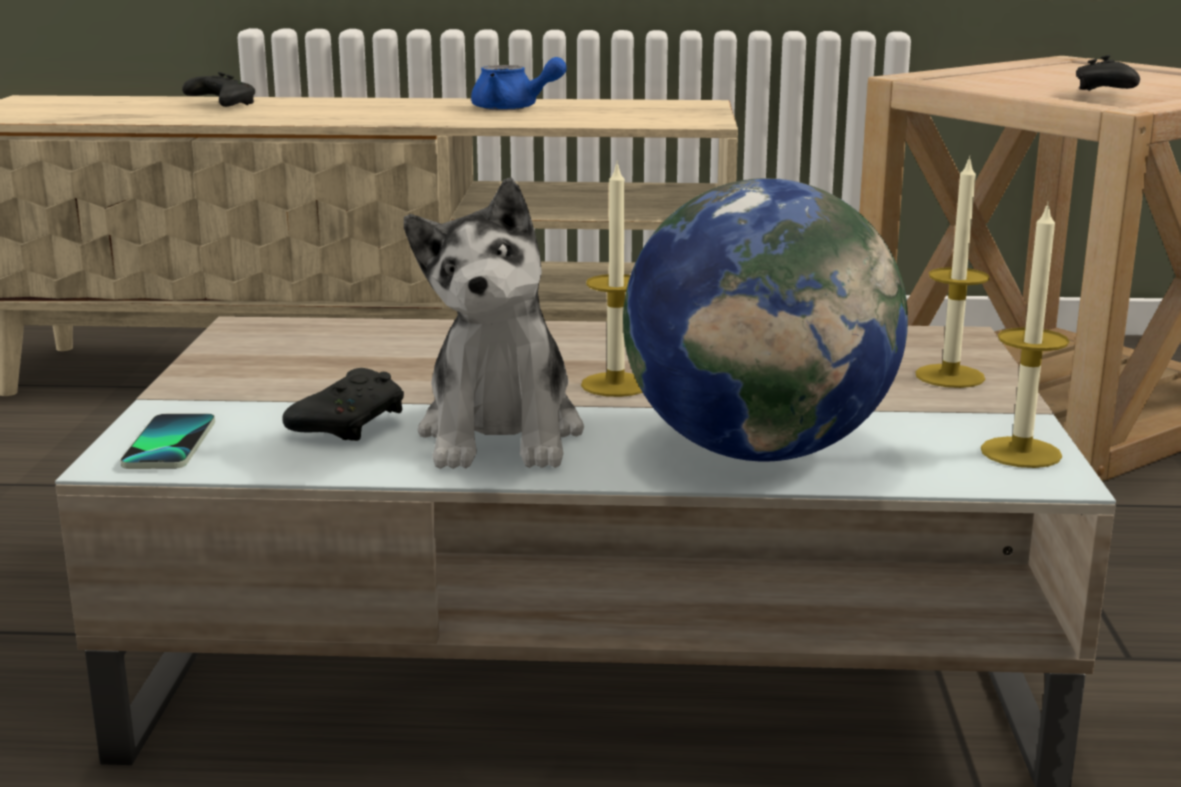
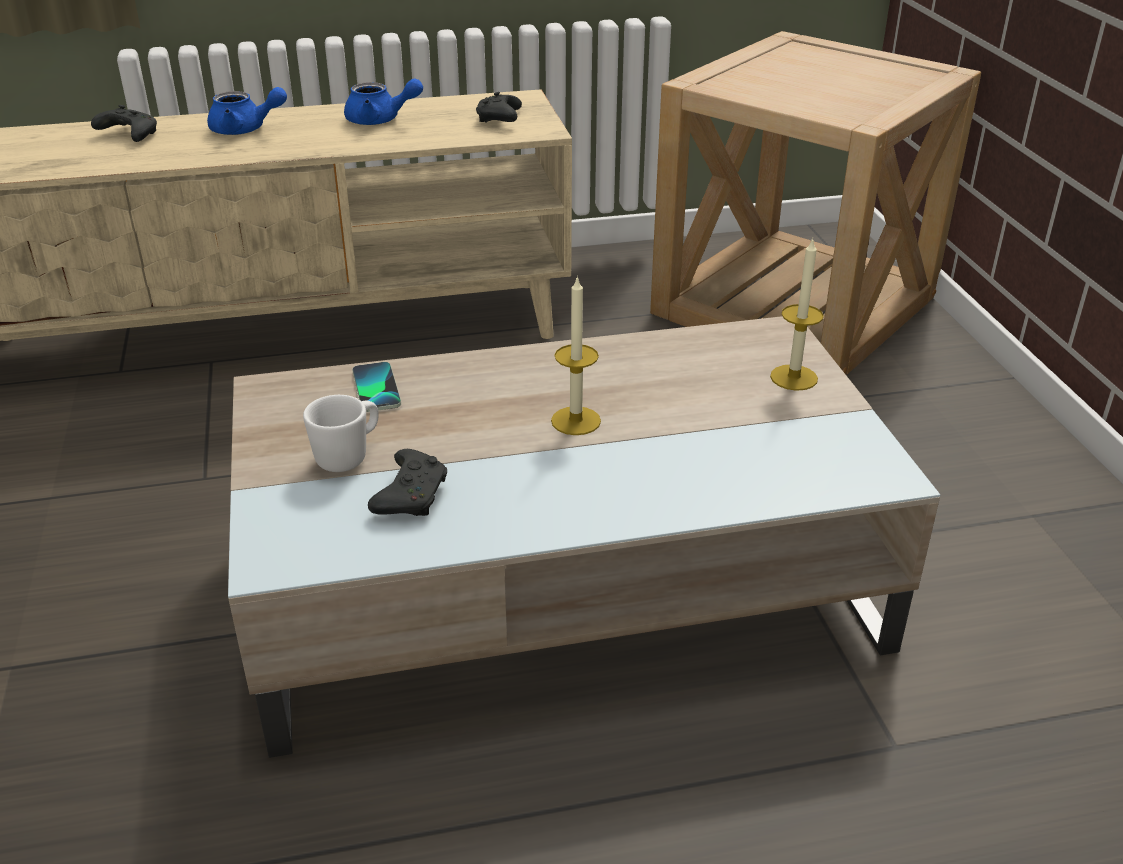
camera: 15 degrees left, 15 degrees up
(169, 444) = (290, 541): phone -> phone (376, 388)
(300, 385) = (349, 456): none -> white mug
(352, 107) = (245, 130): none -> blue teapot
(502, 434) = (524, 490): plush toy -> none
(758, 450) = (704, 480): globe -> none
(1021, 452) = (868, 455): candle -> none
(1106, 92) = (842, 99): black game controller -> black game controller (499, 120)

